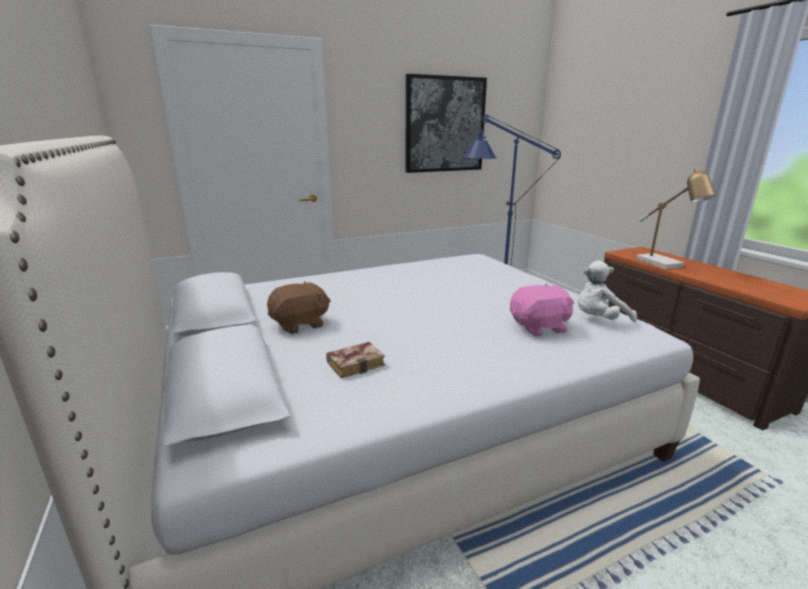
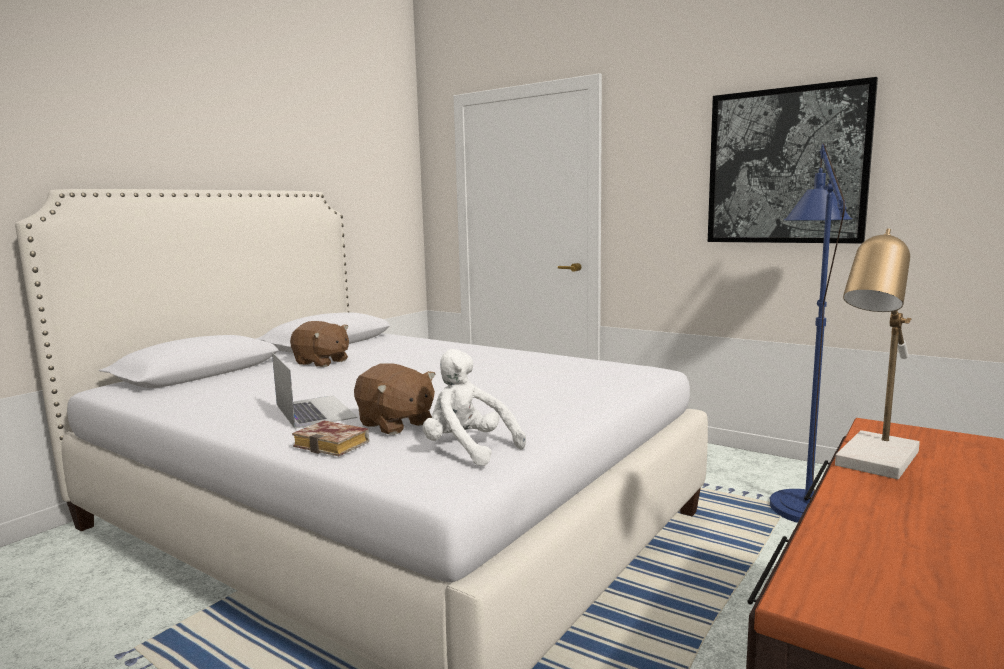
camera: 60 degrees right, 10 degrees down
(357, 363) = (253, 387): book -> book (335, 445)
(475, 347) = (315, 411): none -> laptop
(539, 327) = (395, 424): pink plush toy -> brown plush toy

